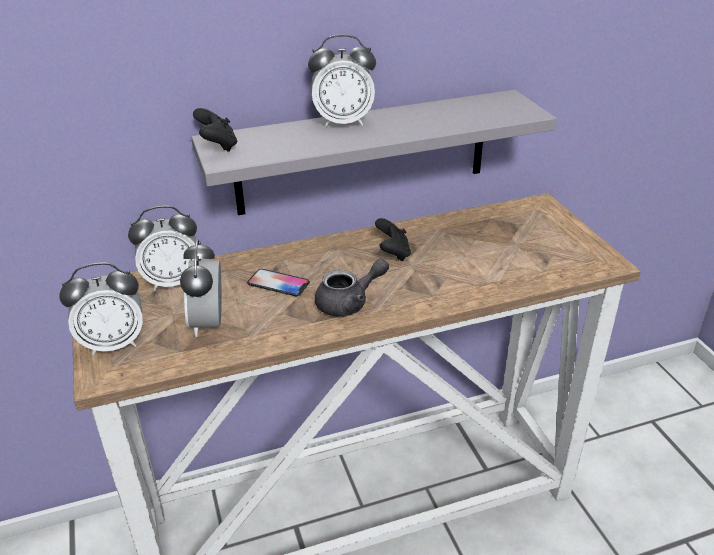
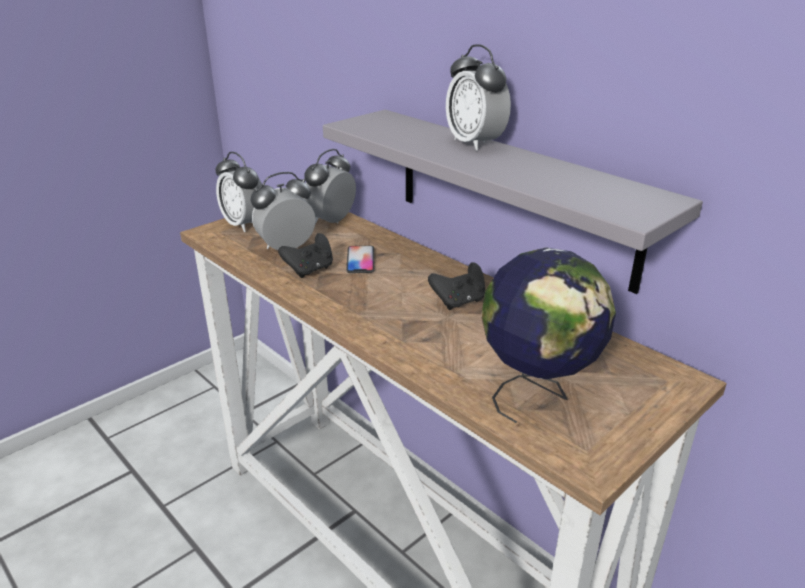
camera: 65 degrees right, 5 degrees down
(172, 281) = (331, 221): alarm clock -> alarm clock turned 75 degrees clockwise
(218, 146) = (373, 118): black game controller -> black game controller (310, 270)
(349, 303) = (356, 299): grey teapot -> none
(530, 258) = (537, 393): none -> globe

